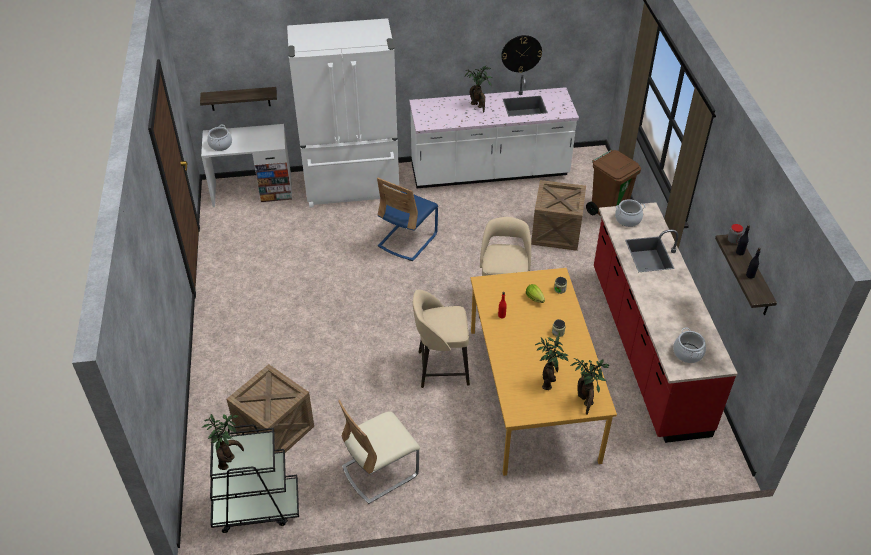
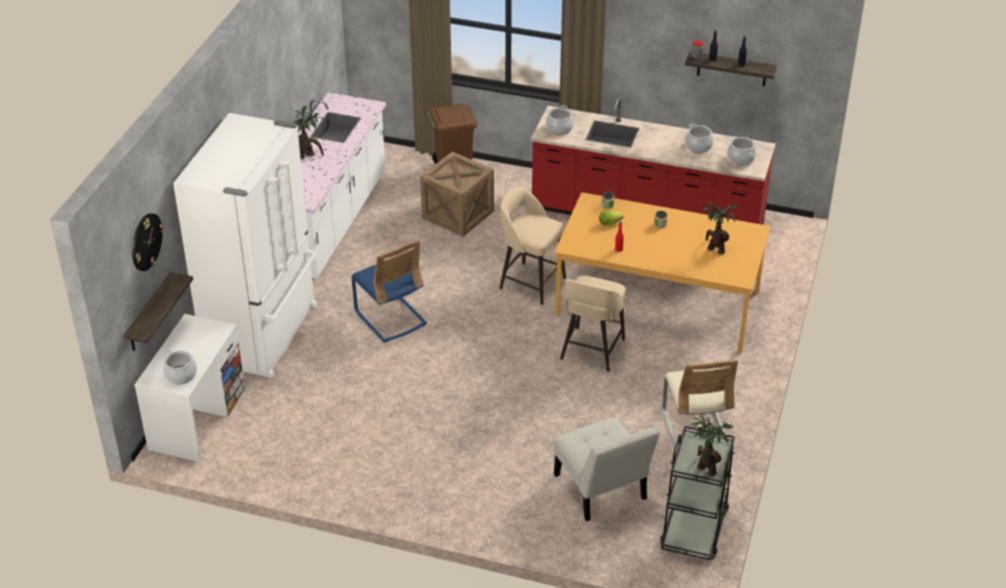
camera: 65 degrees left, 5 degrees down
(274, 429) = (602, 491): crate -> white chair
(521, 53) = (298, 79): wall clock -> wall clock (146, 241)
(585, 401) = (748, 237): potted plant -> none
(680, 317) = (698, 146): none -> cooking pot

